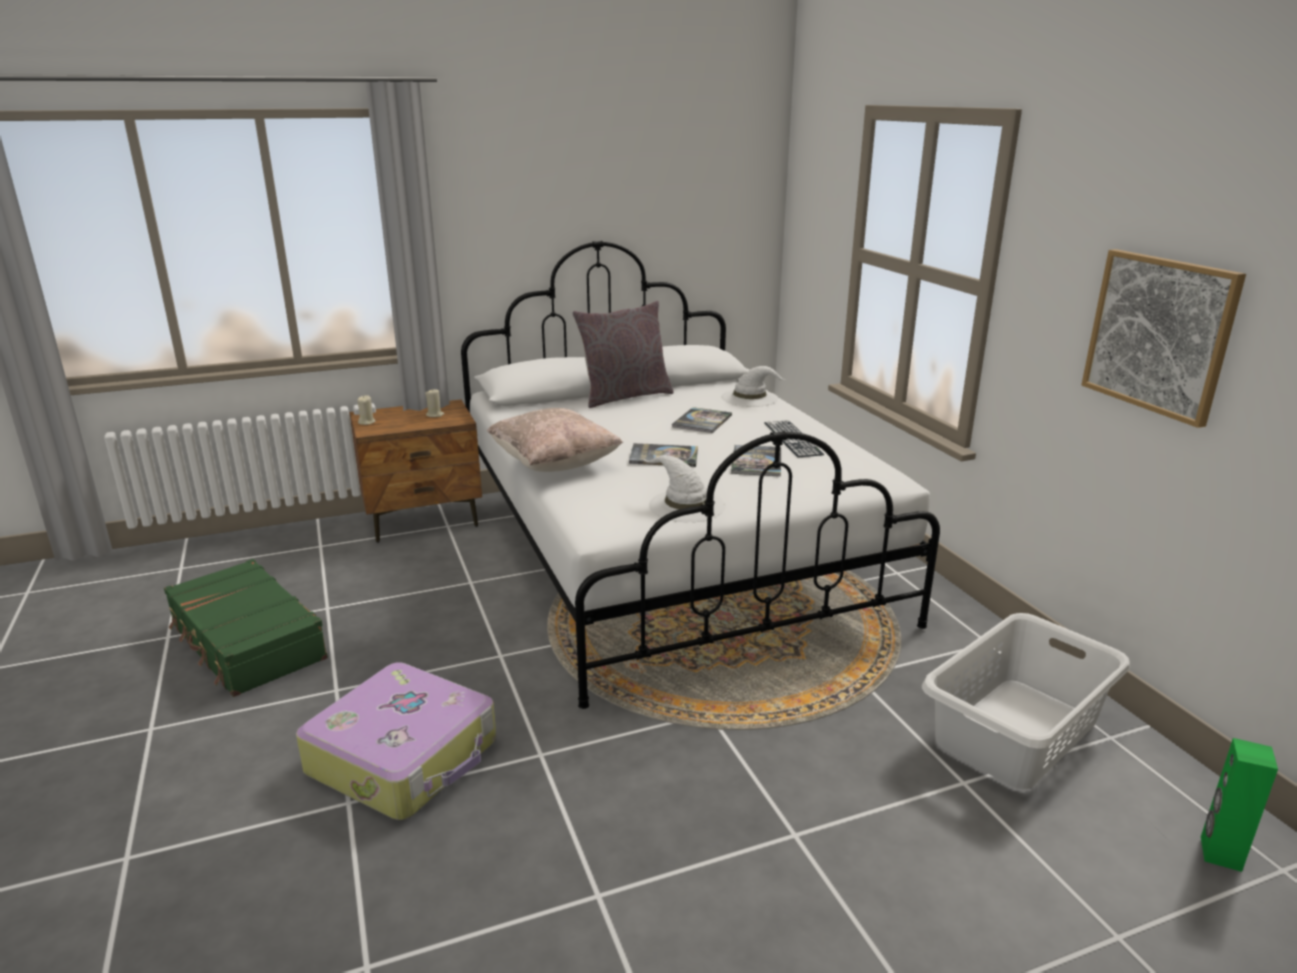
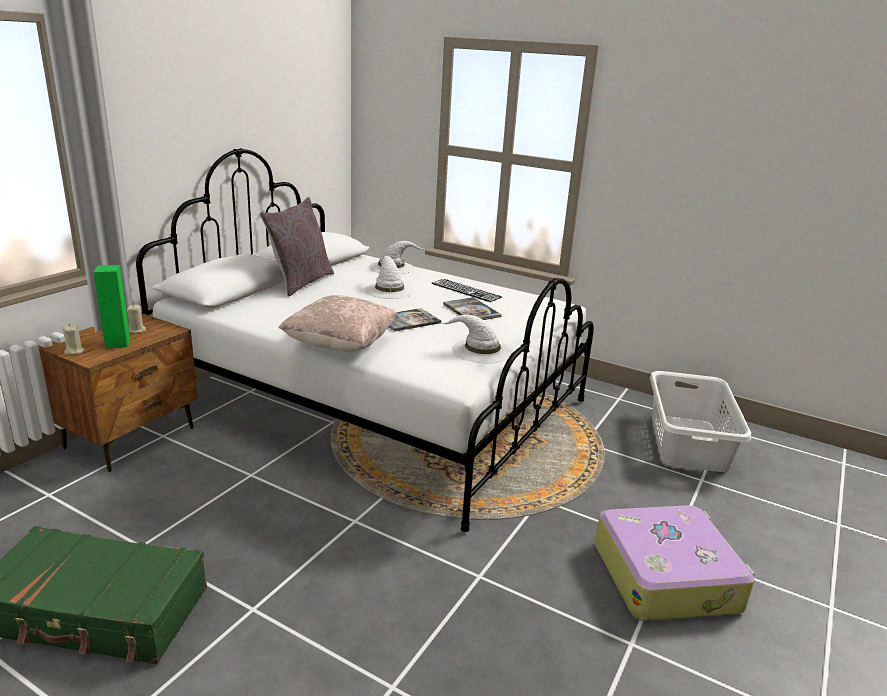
camera: 40 degrees left, 0 degrees up
(405, 757) = (387, 629): suitcase -> suitcase (666, 576)
(702, 421) = (389, 290): book -> white hat
(1159, 334) = (722, 185): picture -> none
(1220, 853) = (819, 466): green speaker -> green speaker (117, 343)

